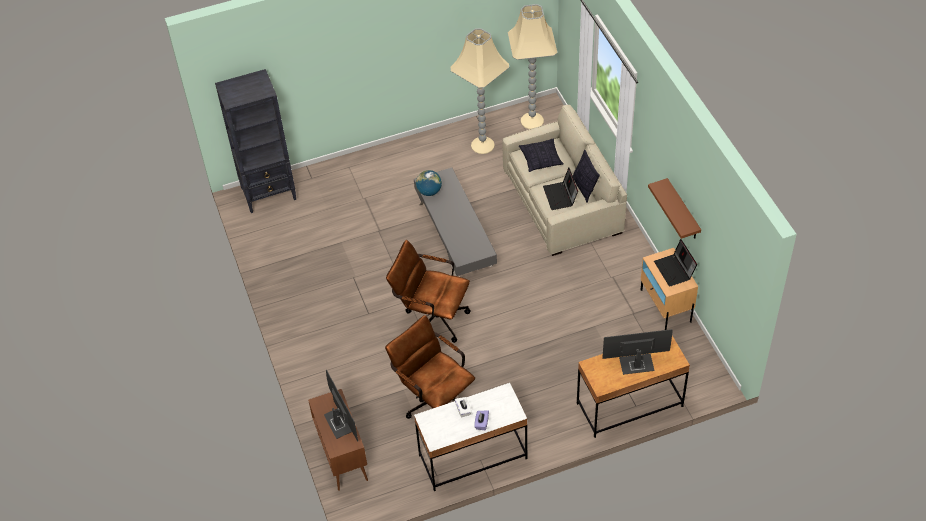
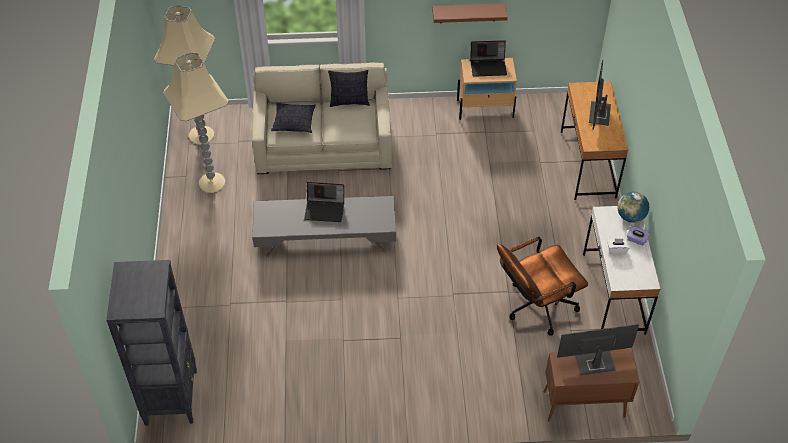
camera: 75 degrees left, 0 degrees up
(429, 191) = (279, 228): globe -> globe (630, 217)
(431, 318) = (429, 284): brown office chair -> none
(560, 196) = (351, 121): laptop -> laptop (325, 209)

